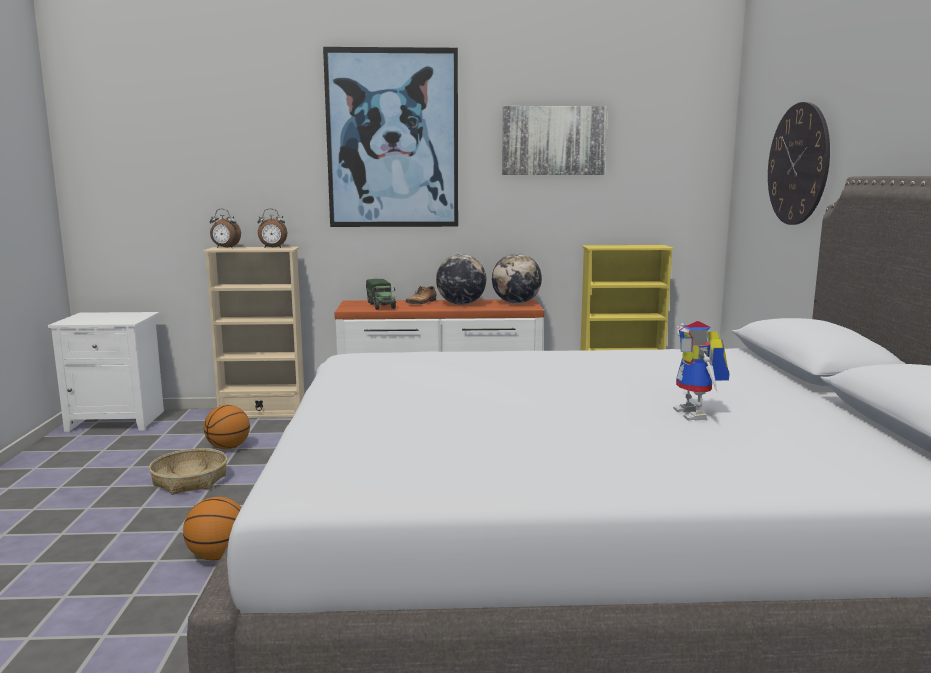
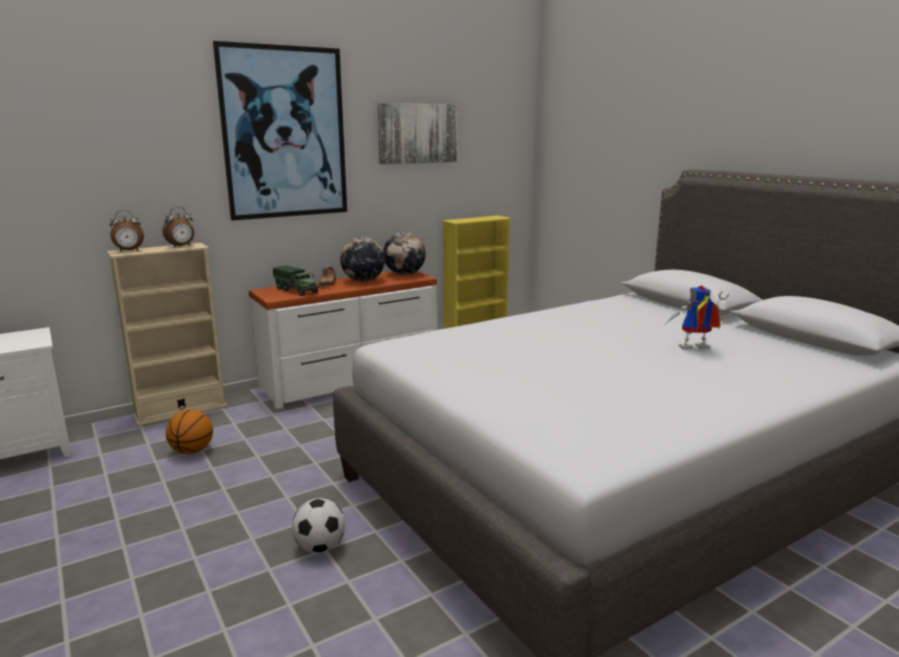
camera: 30 degrees left, 5 degrees up
(190, 480) = (197, 491): basket -> none
(218, 556) = (320, 547): basketball -> football
(697, 415) = (693, 349): toy robot -> toy robot turned 120 degrees clockwise
(798, 164) = (615, 155): wall clock -> none

